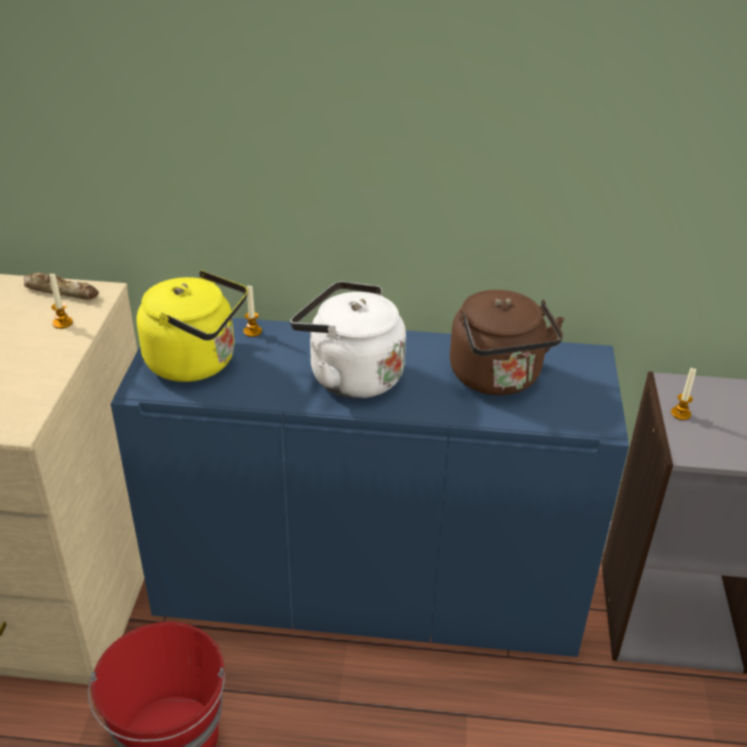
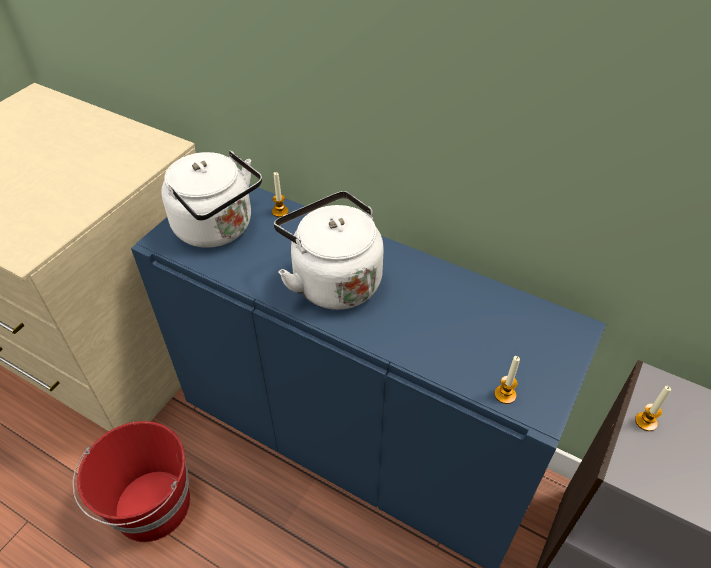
camera: 25 degrees right, 10 degrees up
(61, 291) = (141, 138): bread -> none
(62, 323) = (122, 168): candle -> candle (505, 394)
(197, 362) = (218, 229): yellow kettle -> white kettle
(498, 379) = (466, 326): brown kettle -> none

